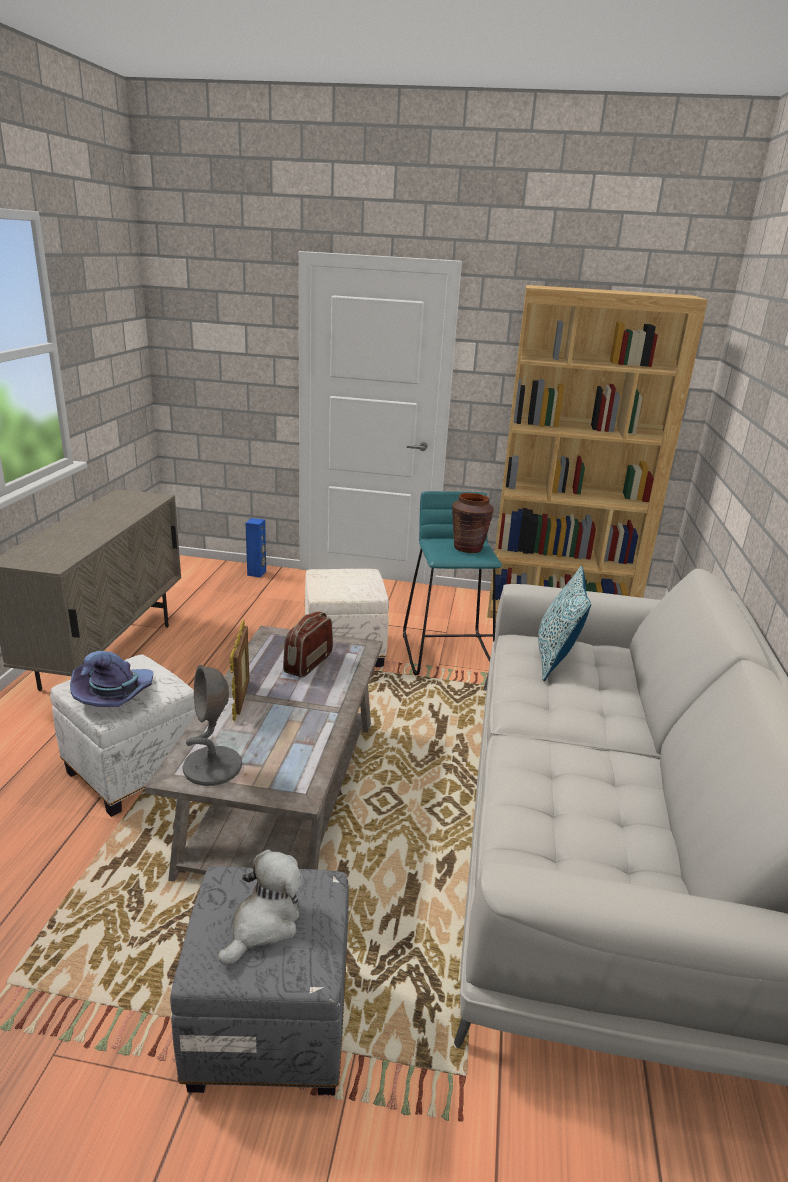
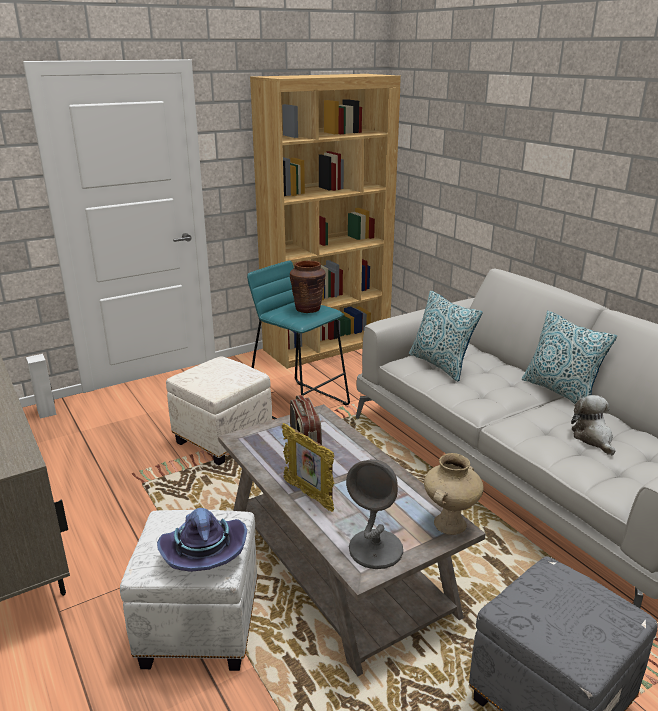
camera: 40 degrees left, 0 degrees up
(257, 573) = (47, 412): blue speaker -> white speaker
(264, 924) = (570, 613): plush toy -> plush toy (593, 438)
(302, 786) = (449, 523): none -> beige vase
(647, 747) = (560, 392): none -> pillow

